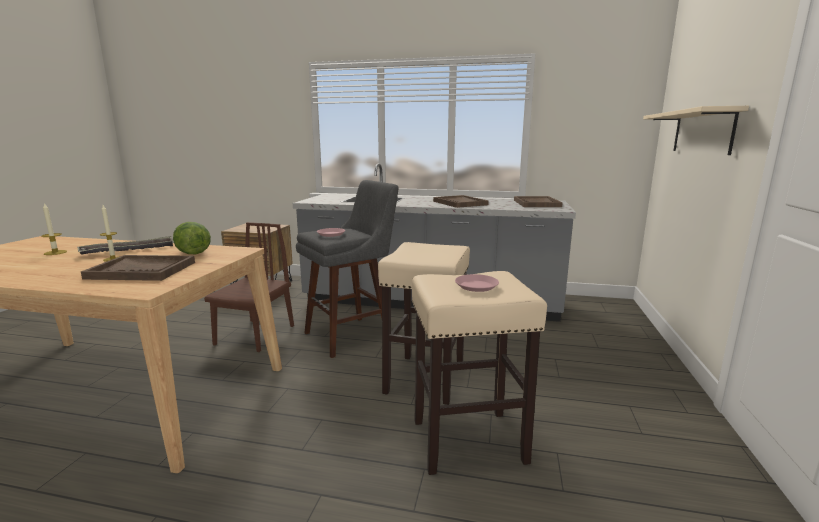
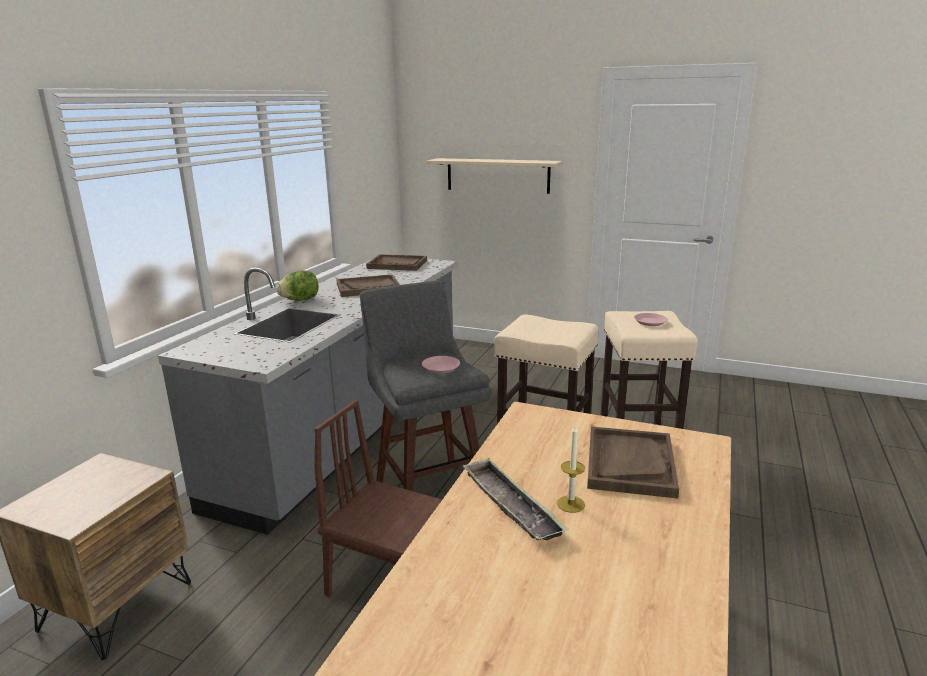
camera: 80 degrees left, 5 degrees up
(55, 252) = (517, 591): candle -> none
(192, 253) = (539, 444): lettuce -> lettuce (300, 300)

